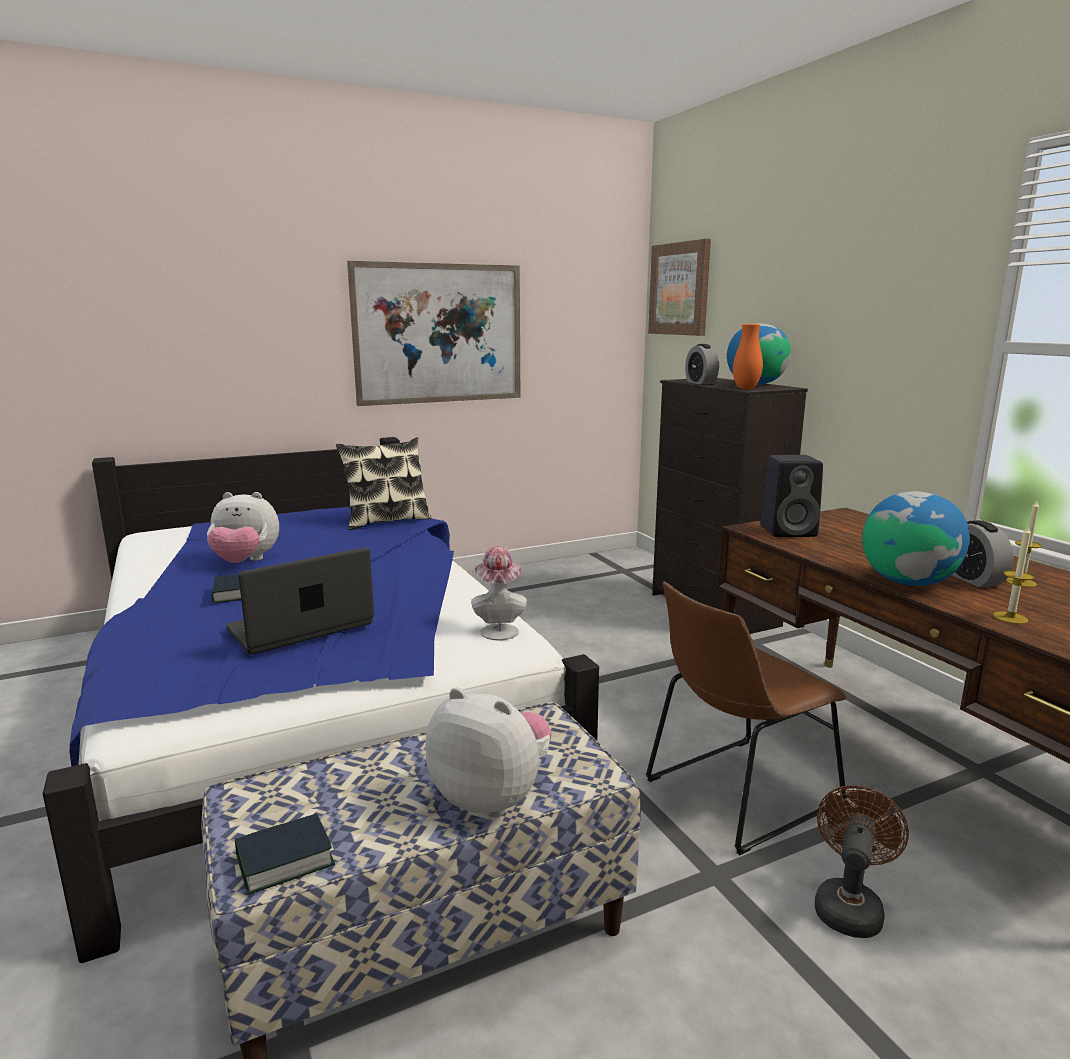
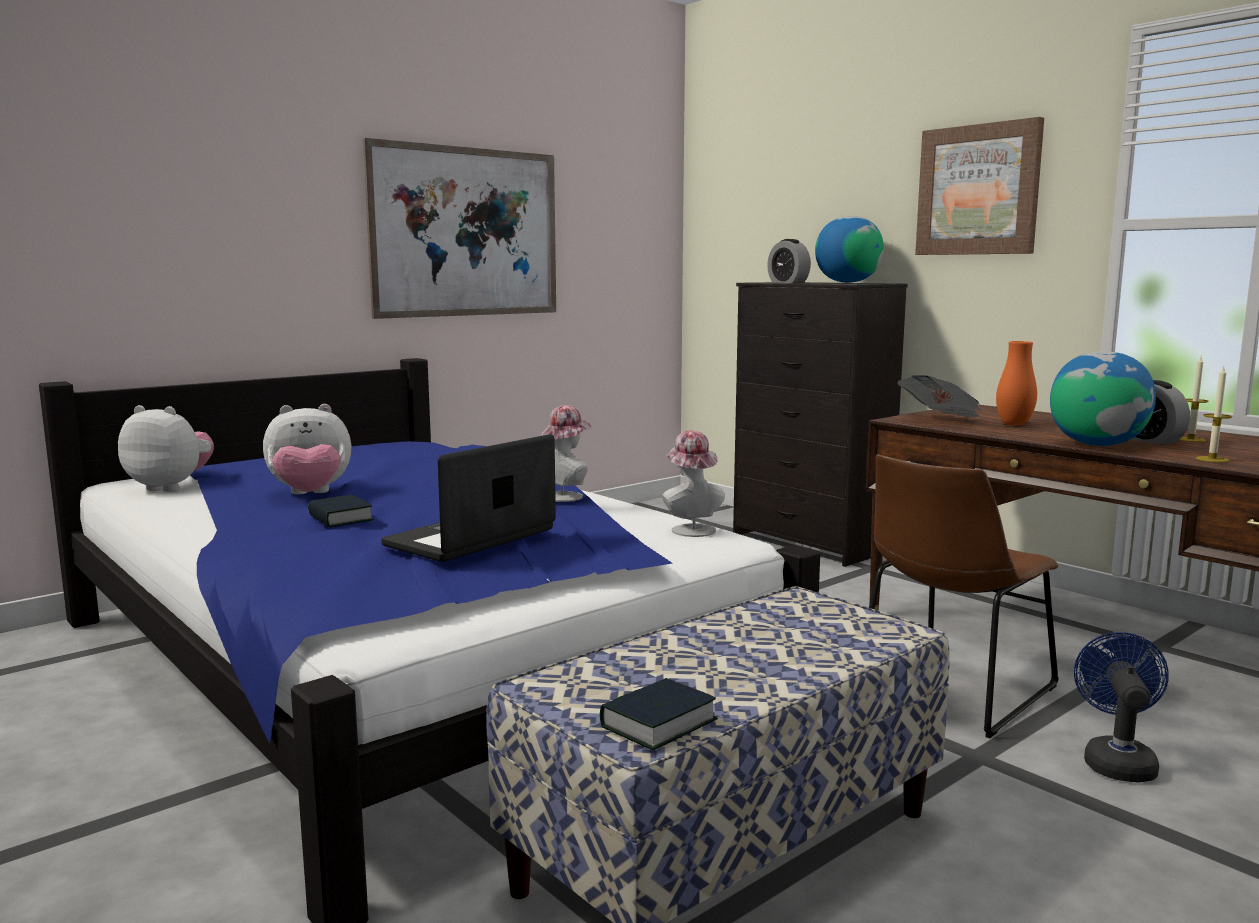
camera: 15 degrees left, 5 degrees down
(387, 521) = (442, 452): pillow -> none
(426, 582) = (566, 496): none -> hat
(492, 797) = (817, 657): plush toy -> plush toy (171, 487)
(680, 289) = (730, 188): picture -> picture (978, 190)
(746, 389) = (849, 283): orange vase -> orange vase (1014, 424)
(789, 531) = (941, 420): black speaker -> newspaper
(849, 905) = (1116, 761): brown fan -> blue fan

